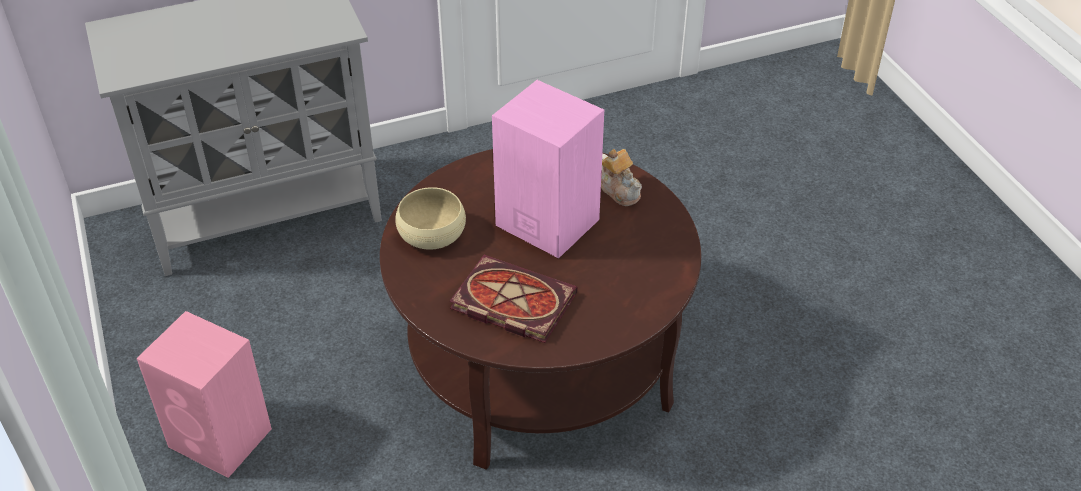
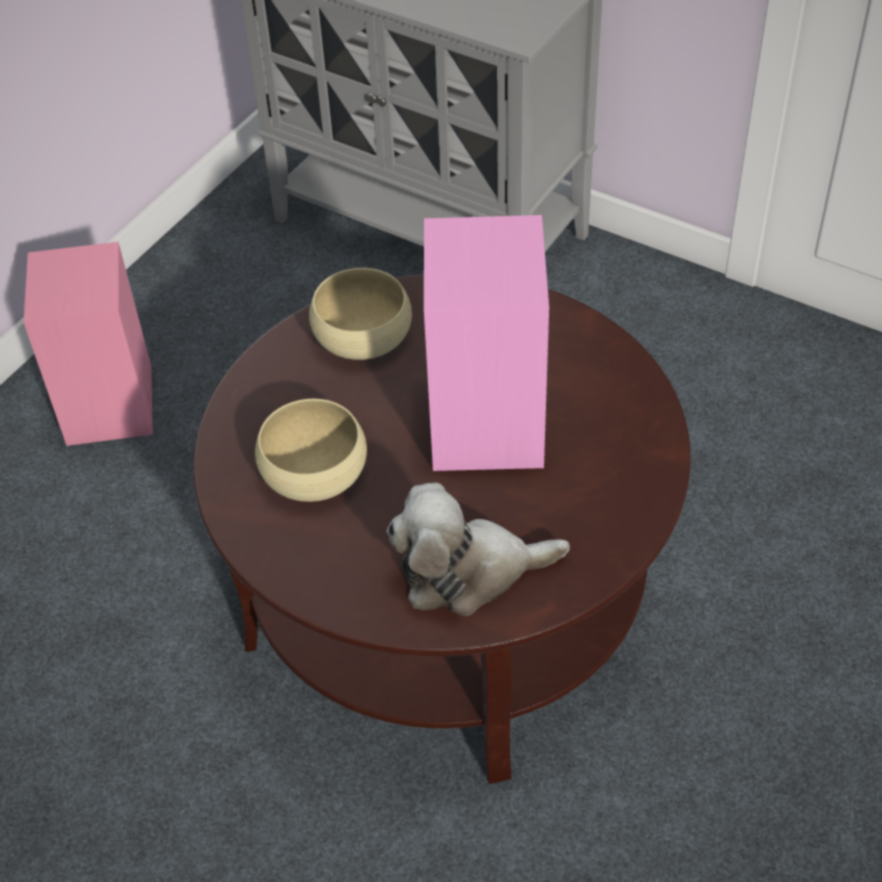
camera: 55 degrees right, 5 degrees up
(510, 302) = (314, 471): book -> beige bowl
(620, 190) = (621, 456): teapot -> none
(637, 280) = (468, 572): none -> plush toy

